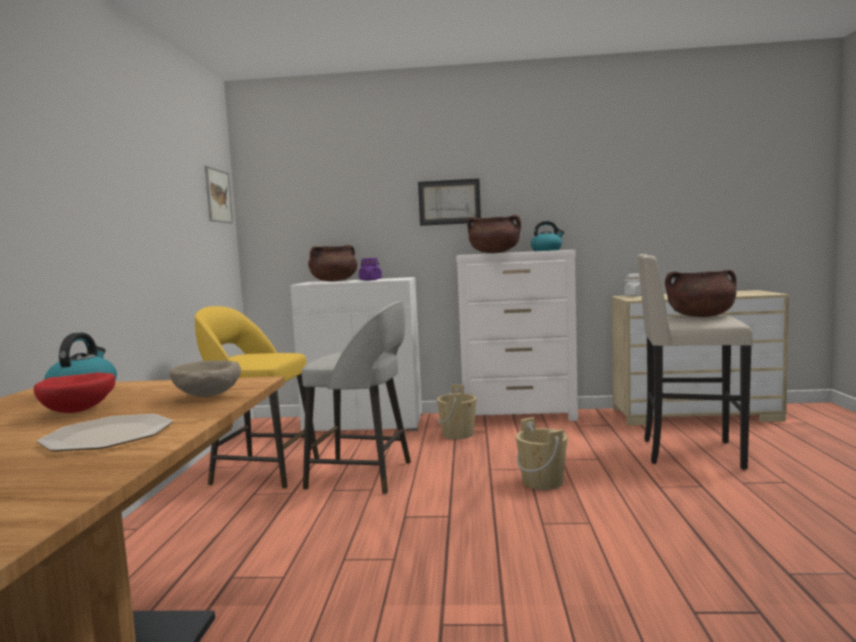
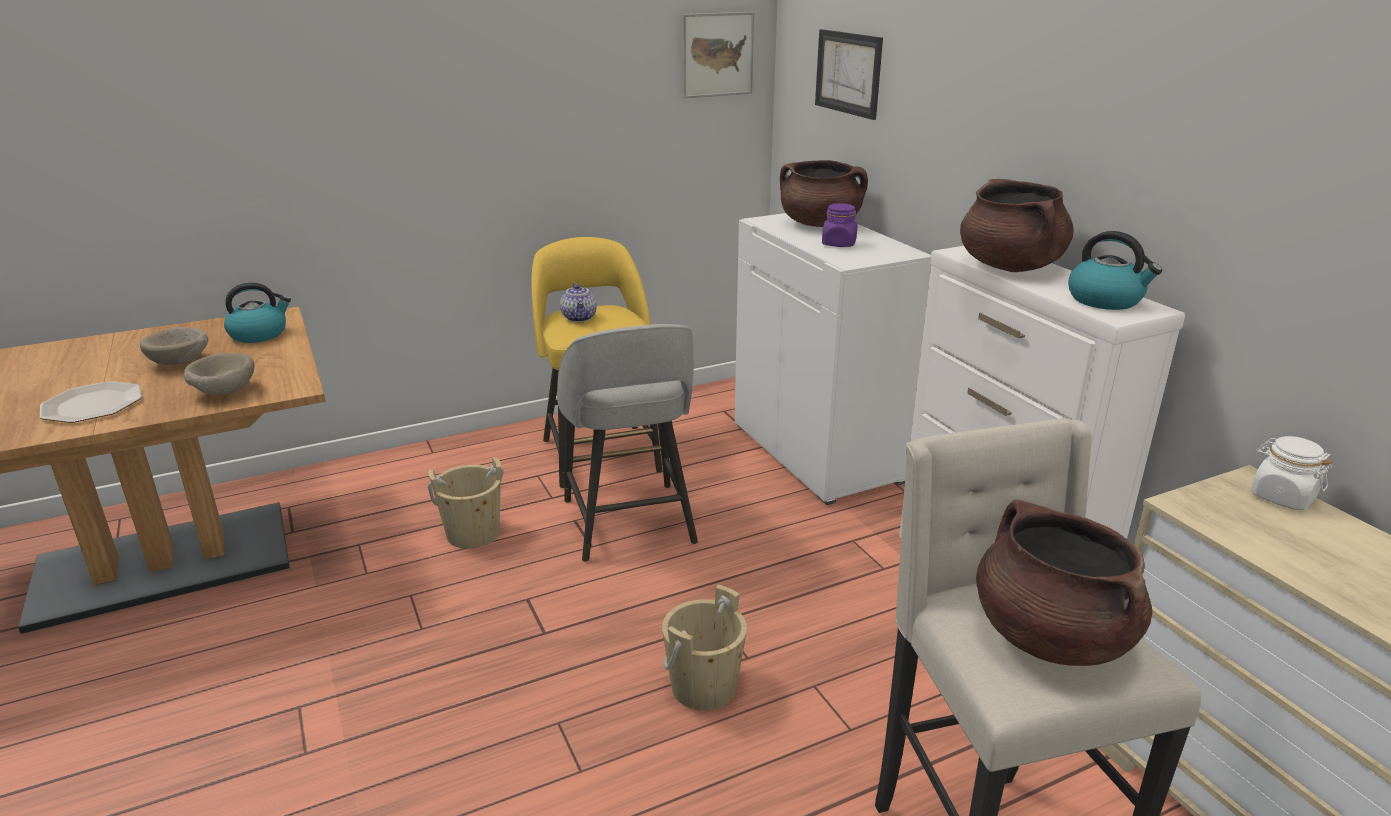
camera: 60 degrees right, 20 degrees up
(80, 411) = (181, 362): red bowl -> beige bowl
(247, 357) = (580, 318): none -> teapot
(449, 202) = (1006, 127): picture -> picture (848, 73)
(458, 434) = (843, 546): beige bucket -> beige bucket (473, 534)

